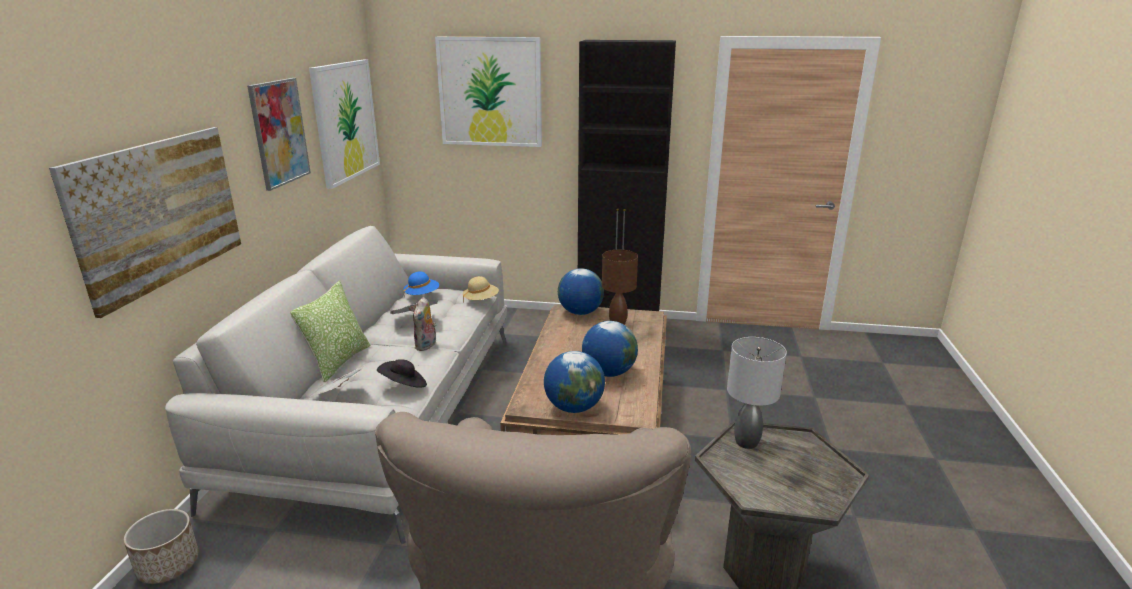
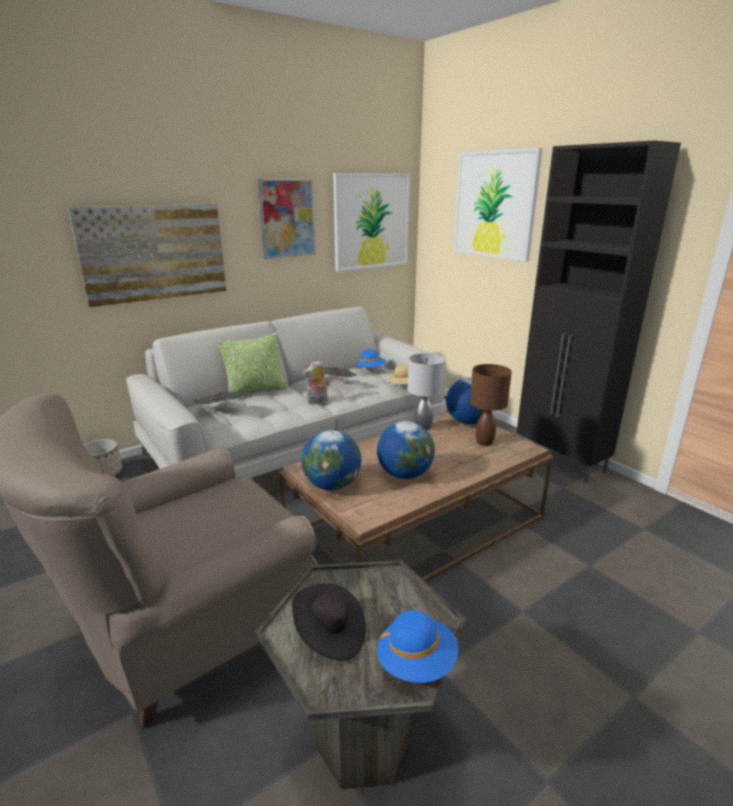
camera: 45 degrees right, 0 degrees up
(404, 385) = (260, 419): black hat -> black hat (329, 635)
(746, 442) = (378, 585): grey table lamp -> grey table lamp (423, 427)
(829, 464) = (416, 662): none -> blue hat

